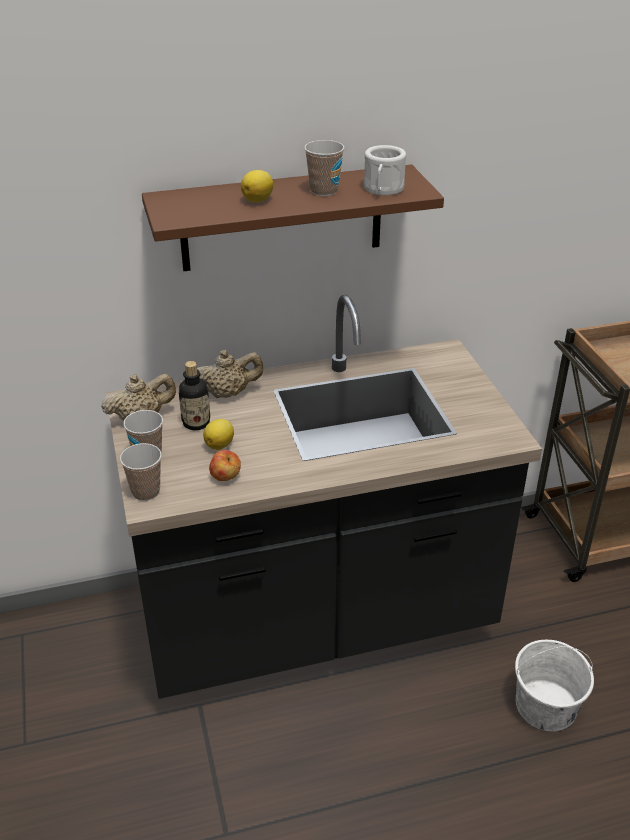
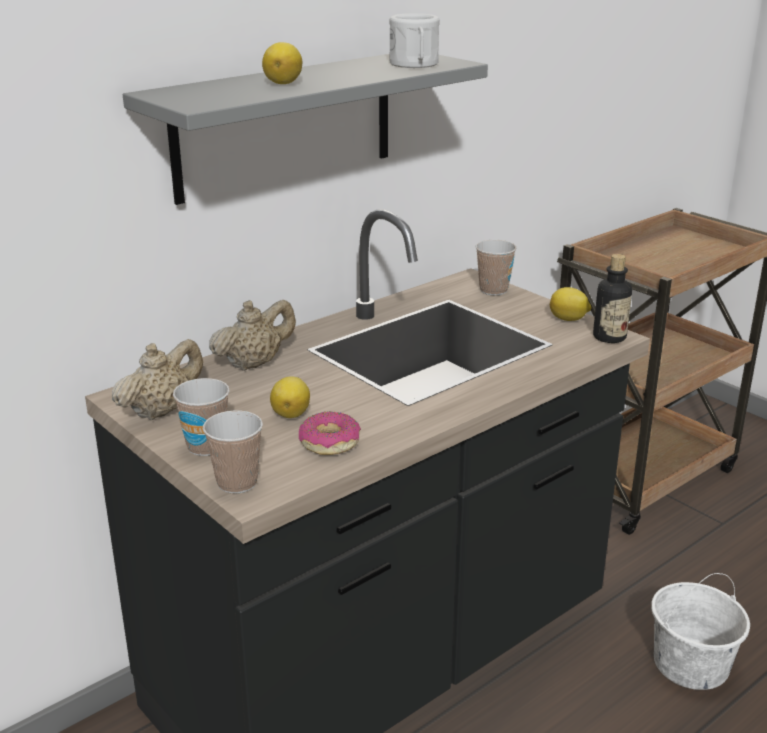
camera: 25 degrees left, 10 degrees down
(196, 423) = (240, 399): bottle -> bottle (609, 337)
(226, 477) = (329, 443): apple -> donut
(282, 218) = (285, 125): brown shelf -> grey shelf
(324, 191) = (350, 71): cup -> cup (493, 290)
(492, 412) = (569, 319): none -> lemon

